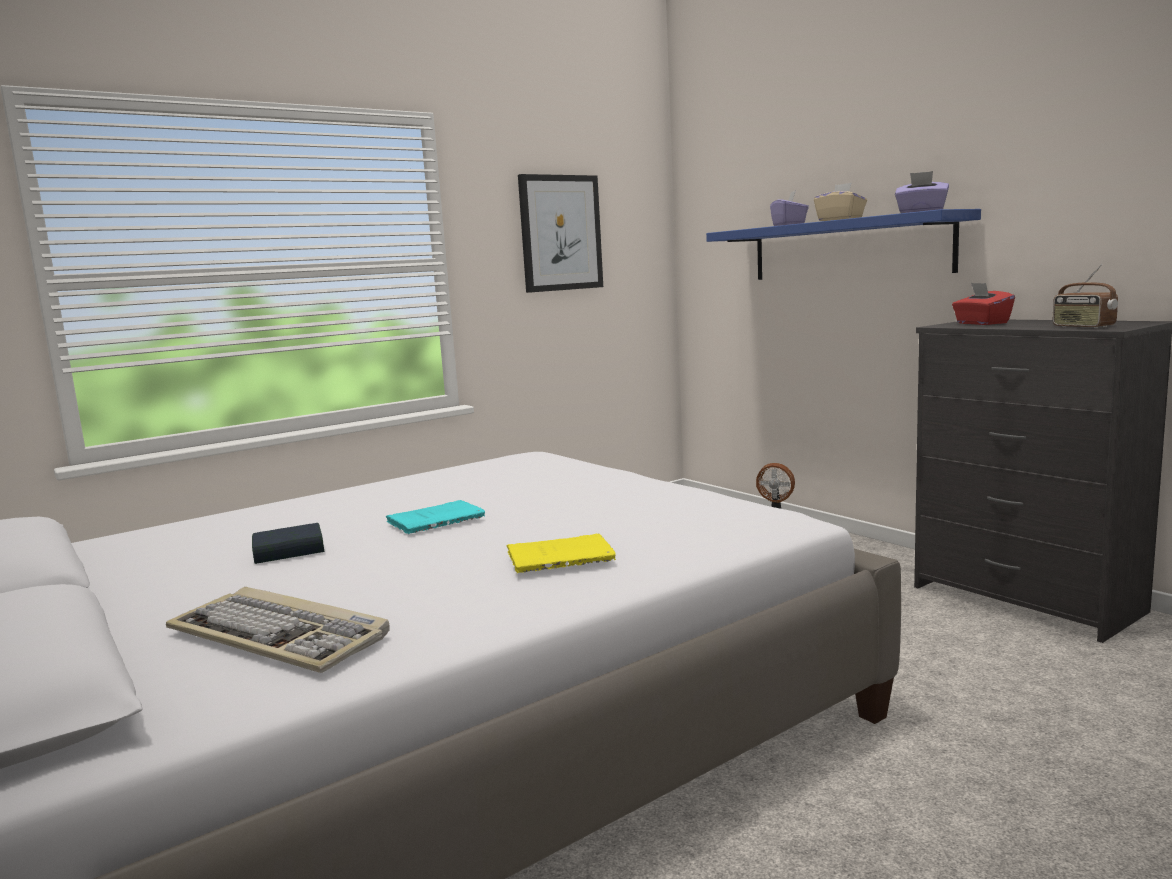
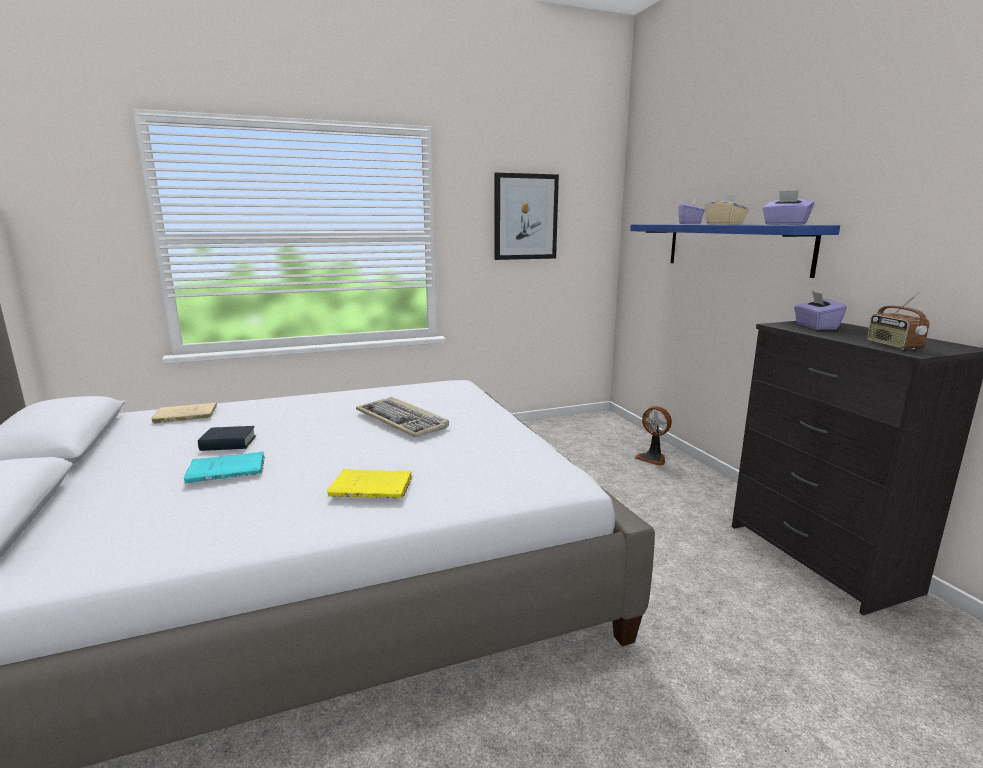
camera: 15 degrees right, 5 degrees up
(168, 534) = (183, 415): none -> beige book
(281, 636) = (145, 519): keyboard -> keyboard (402, 420)
(439, 520) = (337, 434): turquoise book -> turquoise book (229, 470)
(981, 323) = (815, 326): red tissue box -> purple tissue box

